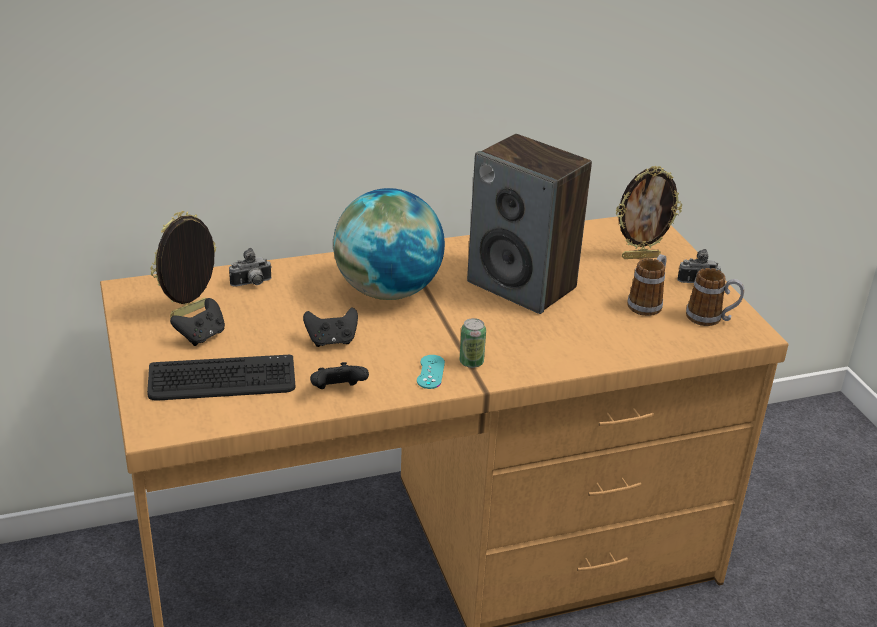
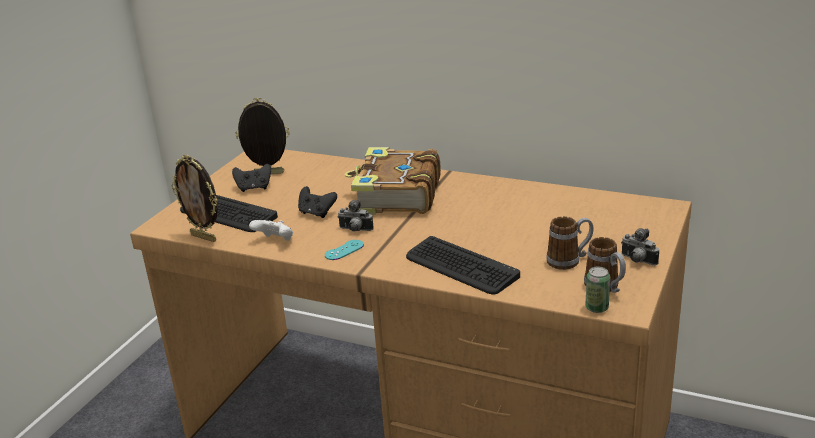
camera: 45 degrees right, 5 degrees down
(252, 284) = (324, 169): camera -> camera (355, 230)
(338, 391) = (275, 241): black game controller -> white game controller
(388, 291) = (396, 196): globe -> book
(471, 362) = (378, 253): can -> can (596, 308)
(523, 285) = (492, 219): speaker -> none
(568, 345) = (461, 267): none -> keyboard
(640, 257) = (618, 228): picture frame -> picture frame (204, 237)

